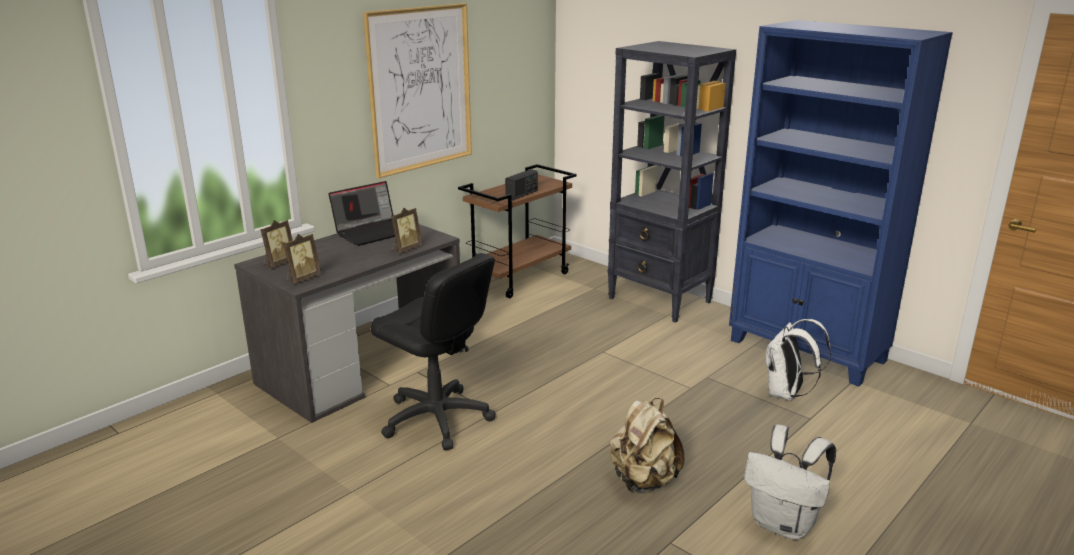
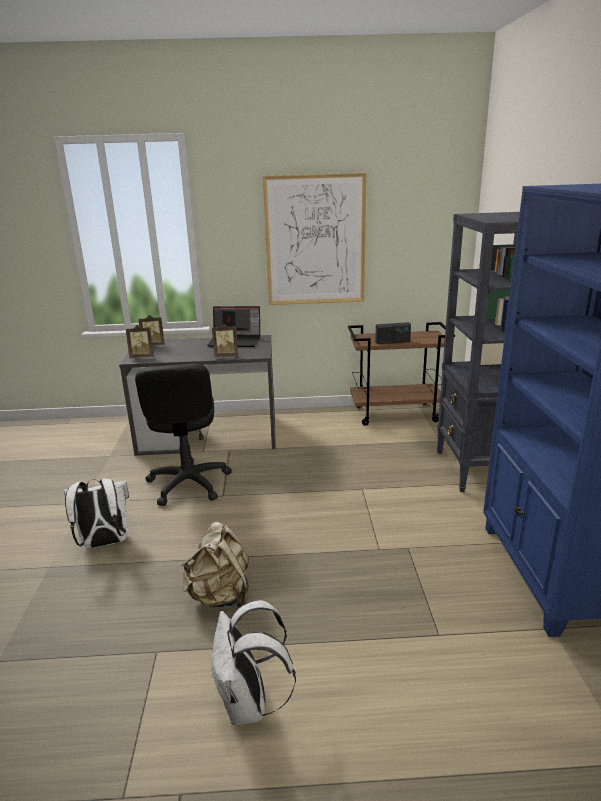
camera: 45 degrees right, 0 degrees up
(787, 394) = (455, 600): white backpack -> white backpack (104, 543)

